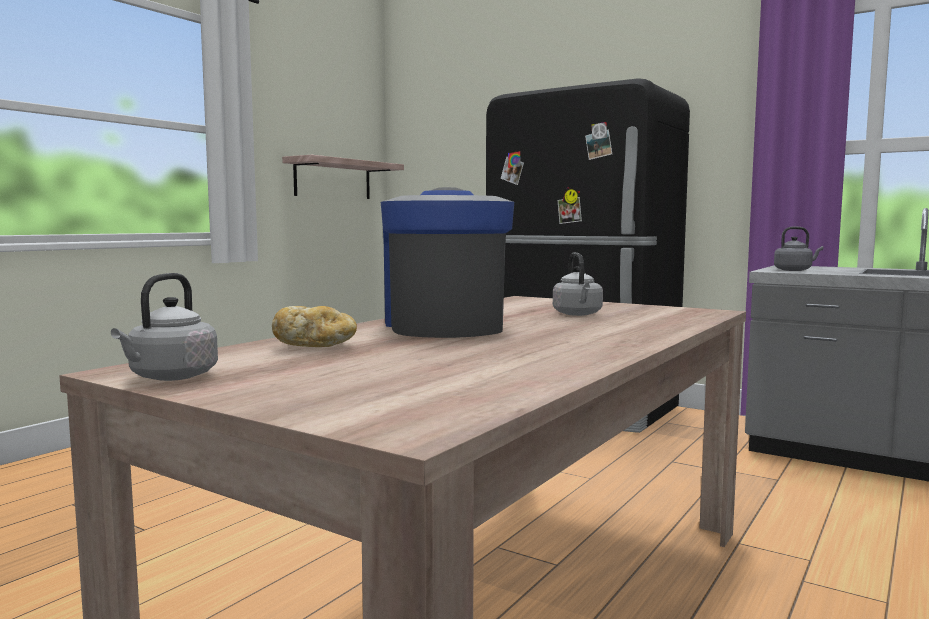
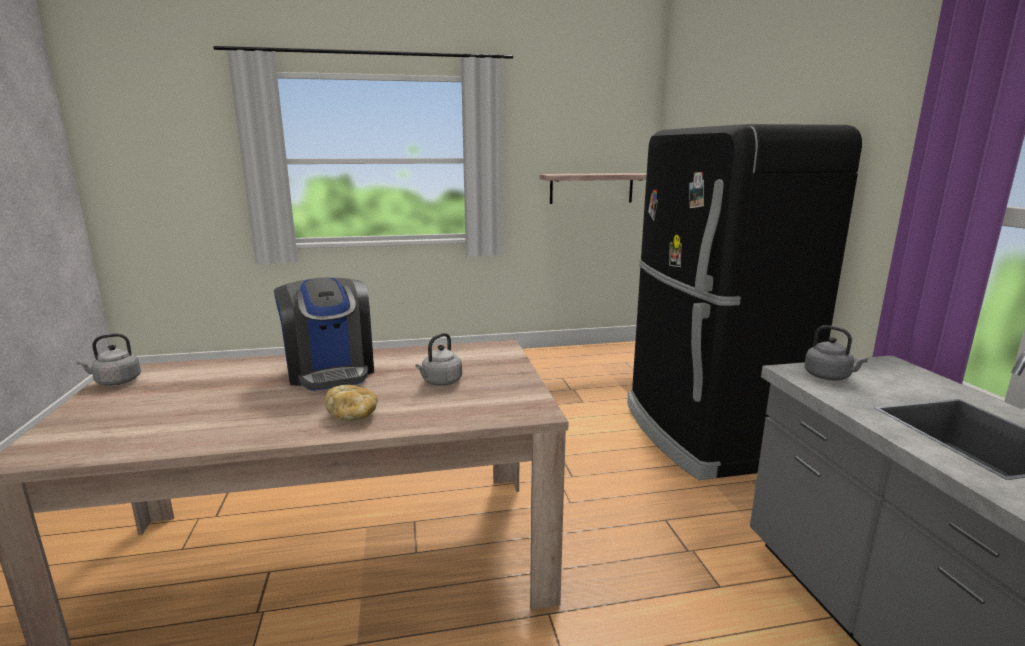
camera: 45 degrees right, 10 degrees up
(316, 346) = (222, 373): bread -> bread (353, 415)
(444, 326) = (330, 371): coffee machine -> coffee machine turned 120 degrees clockwise

